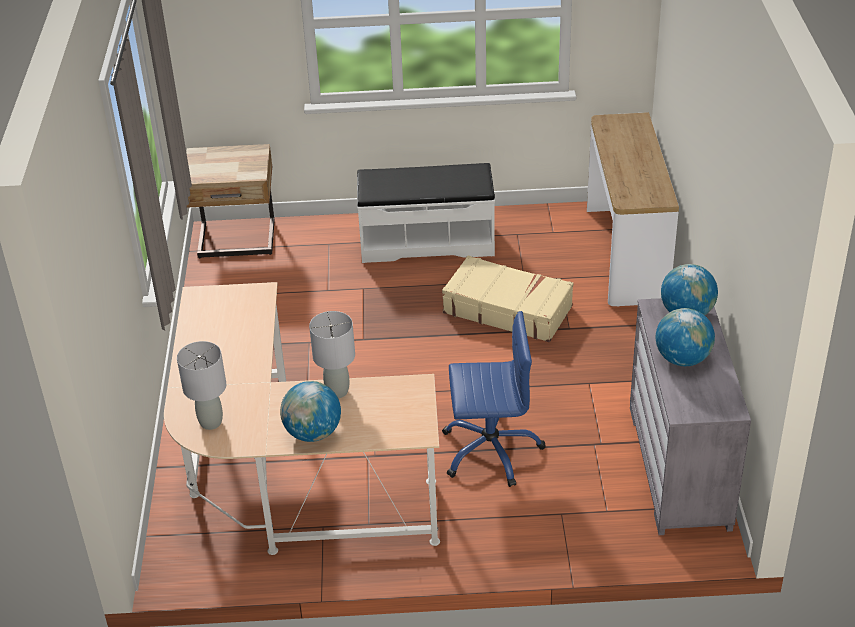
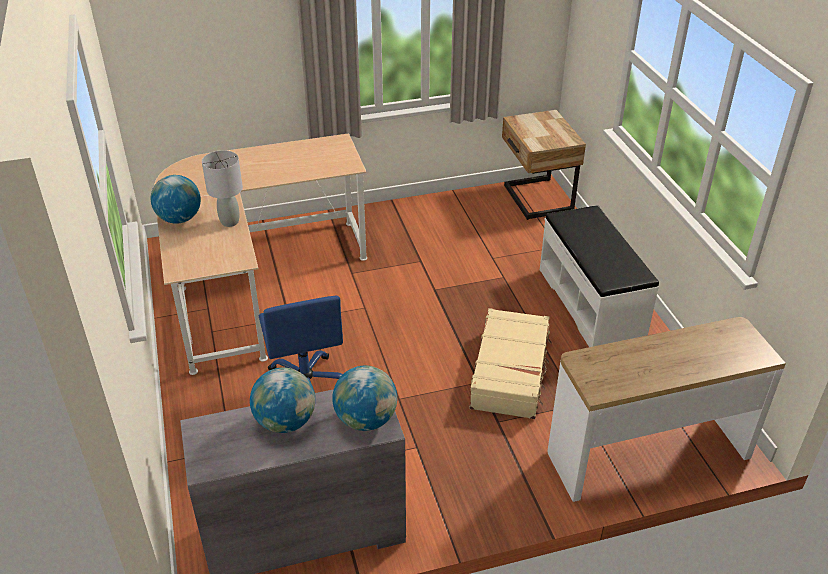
camera: 75 degrees right, 0 degrees up
(211, 423) = (190, 174): grey table lamp -> none

